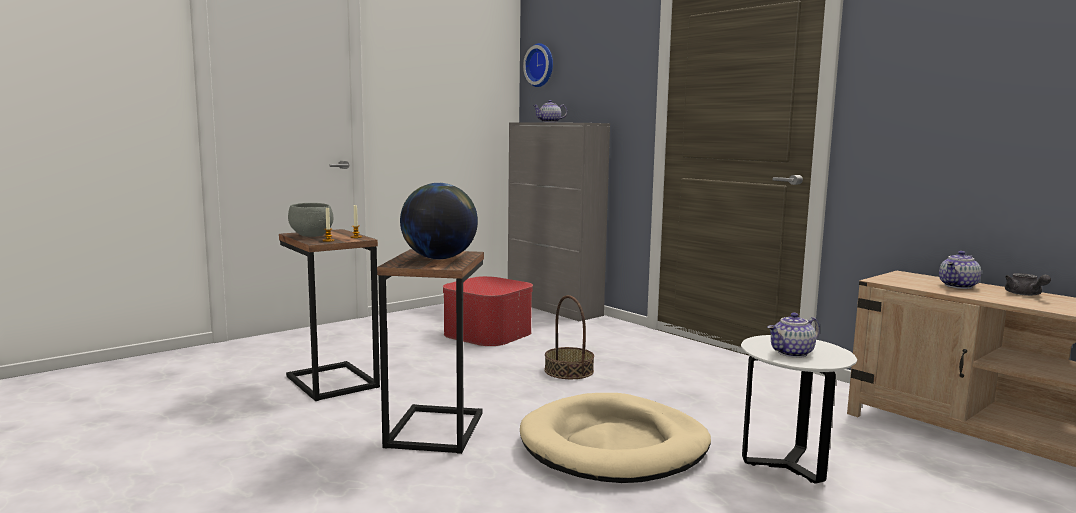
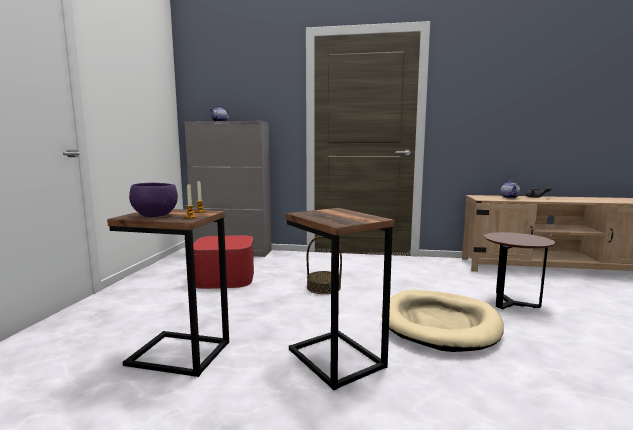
camera: 40 degrees left, 0 degrees up
(312, 236) = (156, 216): grey bowl -> purple bowl
(439, 258) = (341, 215): globe -> none
(541, 65) = (199, 81): wall clock -> none
(787, 465) = (512, 303): white side table -> brown side table
(792, 353) = (523, 240): teapot -> none

